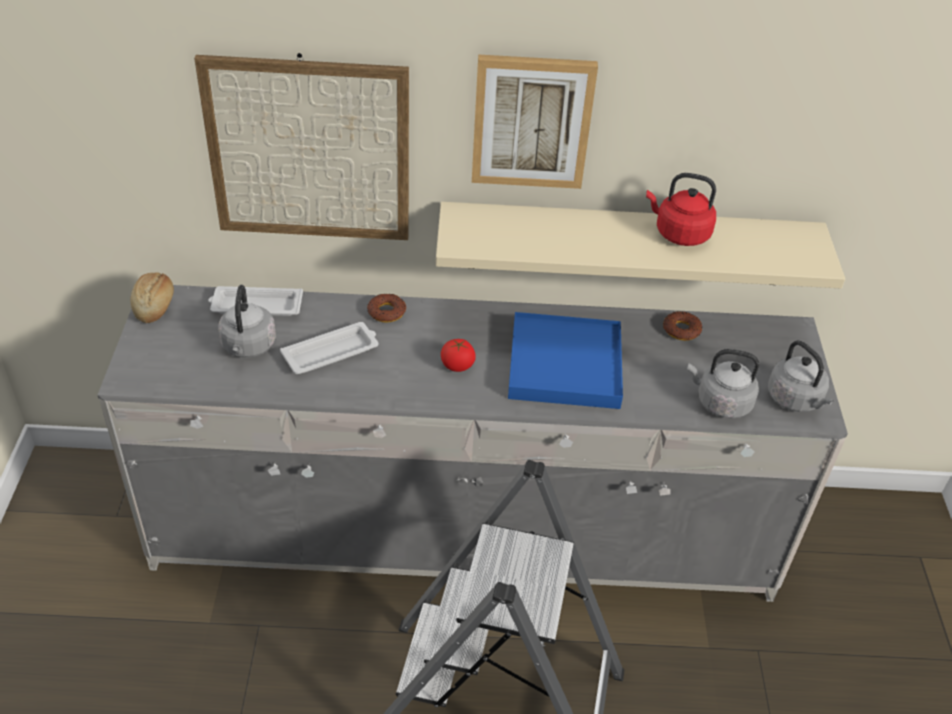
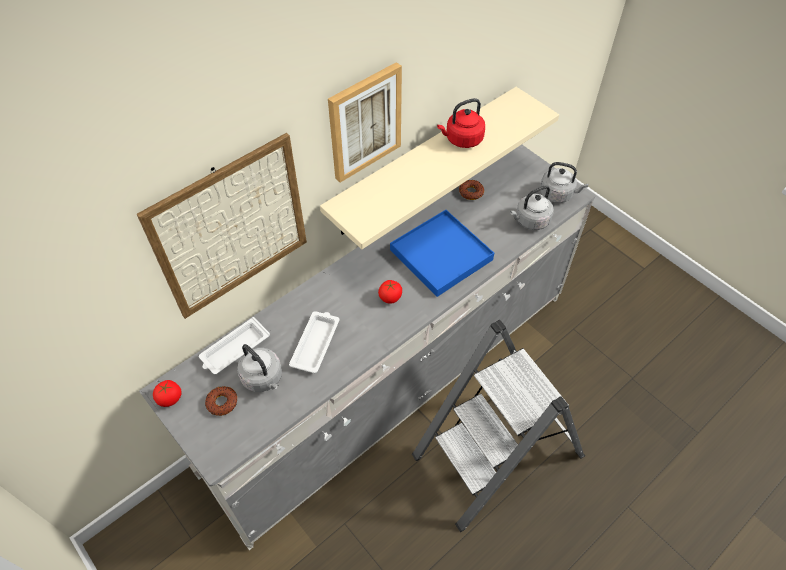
camera: 40 degrees left, 10 degrees up
(155, 305) = (170, 398): bread -> tomato
(386, 312) = (314, 294): donut -> donut (222, 402)

